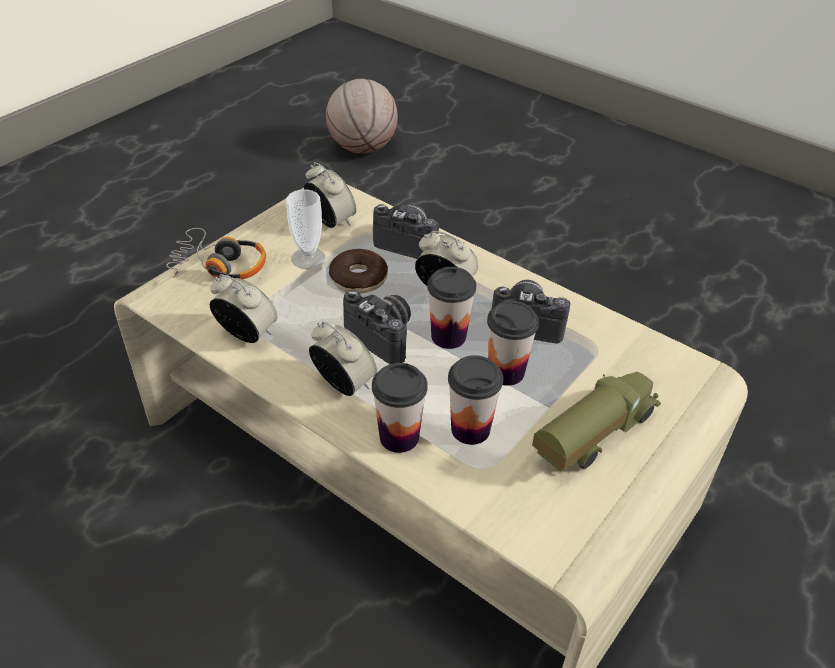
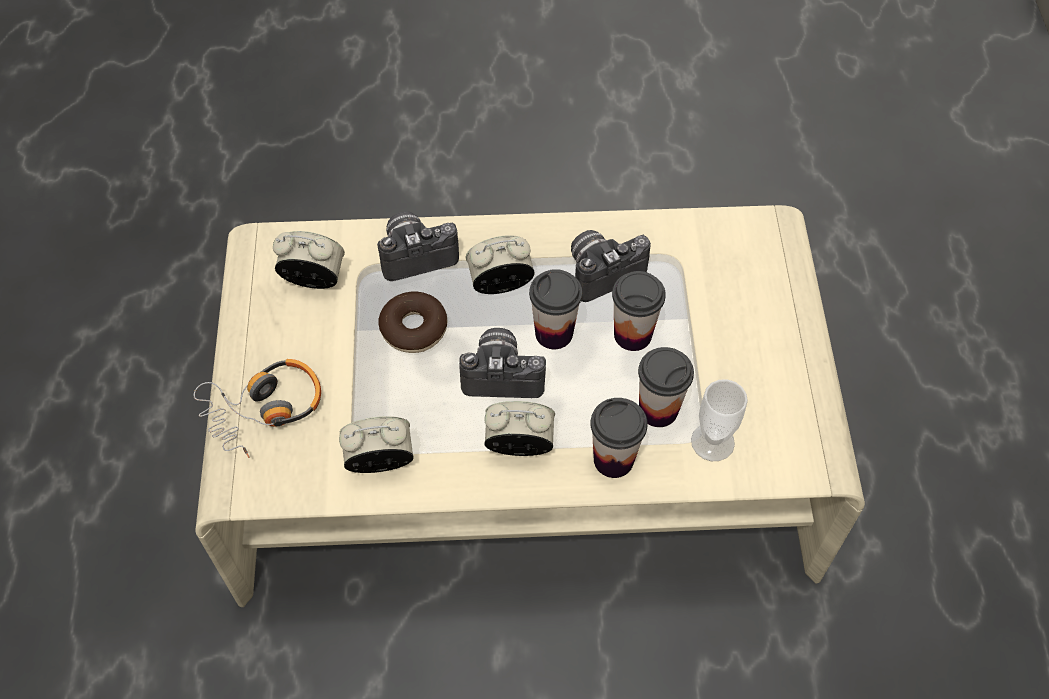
camera: 40 degrees left, 15 degrees up
(308, 258) = (341, 339): cup -> cup (712, 442)
(362, 148) = (103, 119): basketball -> none
(592, 435) = (746, 346): toy truck -> none

